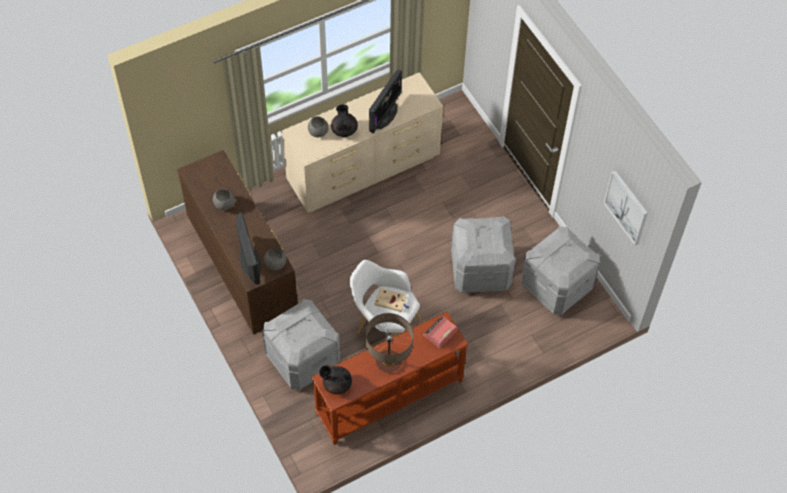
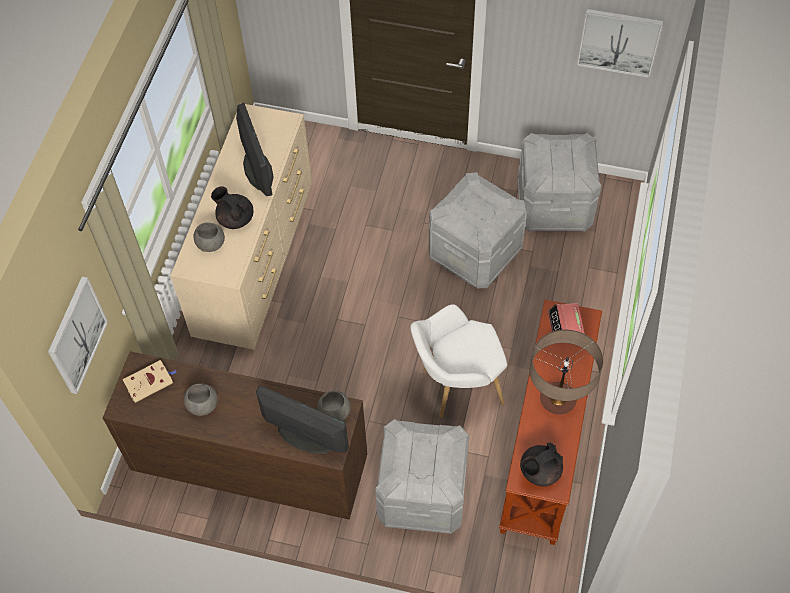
camera: 45 degrees left, 0 degrees up
(189, 115) = (76, 335): none -> picture
(391, 301) = (465, 346): beige book -> beige book (150, 382)

